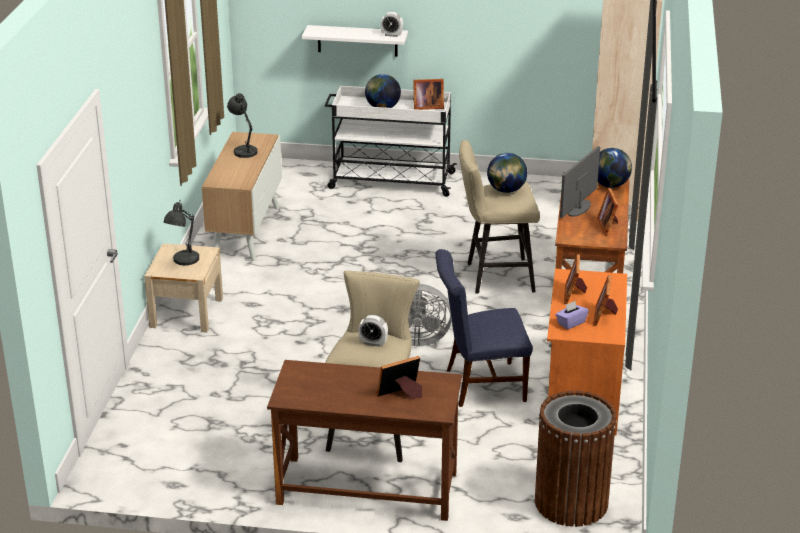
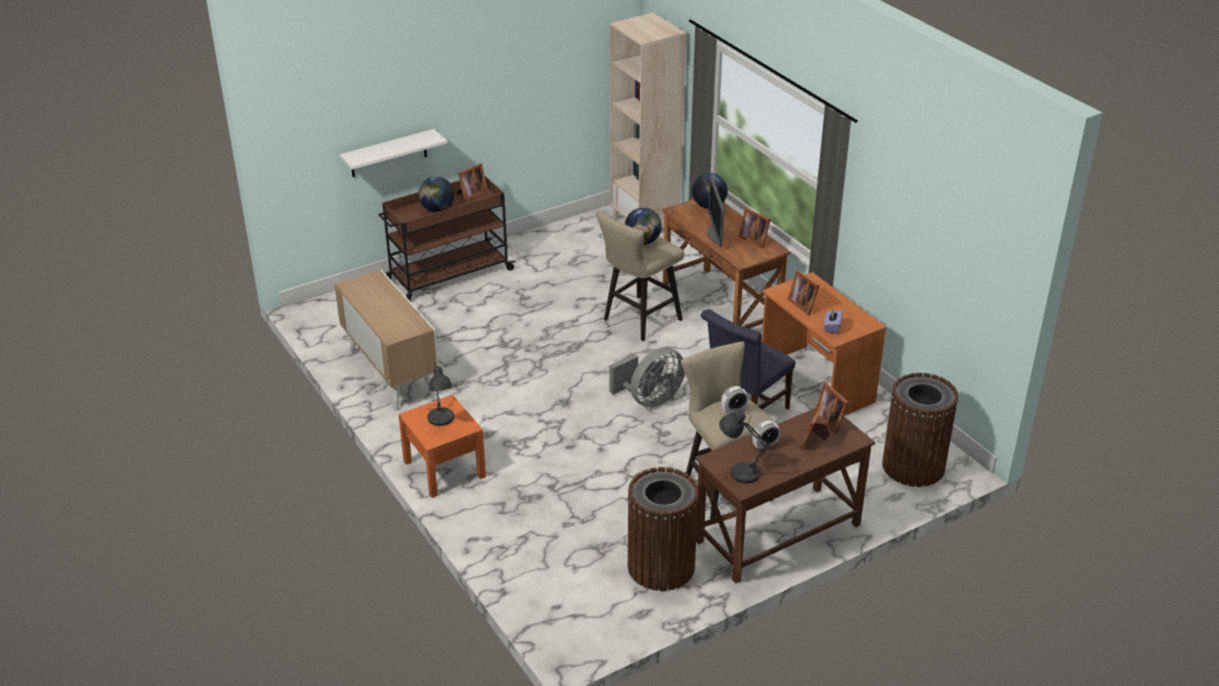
camera: 40 degrees left, 5 degrees up
(186, 312) = (444, 469): beige nightstand -> orange nightstand
(238, 461) = (661, 567): none -> brown trash can
(244, 151) = (374, 297): grey table lamp -> grey table lamp (741, 472)
(390, 181) = (448, 275): white cart -> brown cart
(391, 35) = (428, 137): alarm clock -> alarm clock (765, 445)
(604, 315) = (844, 311): picture frame -> picture frame (830, 420)

